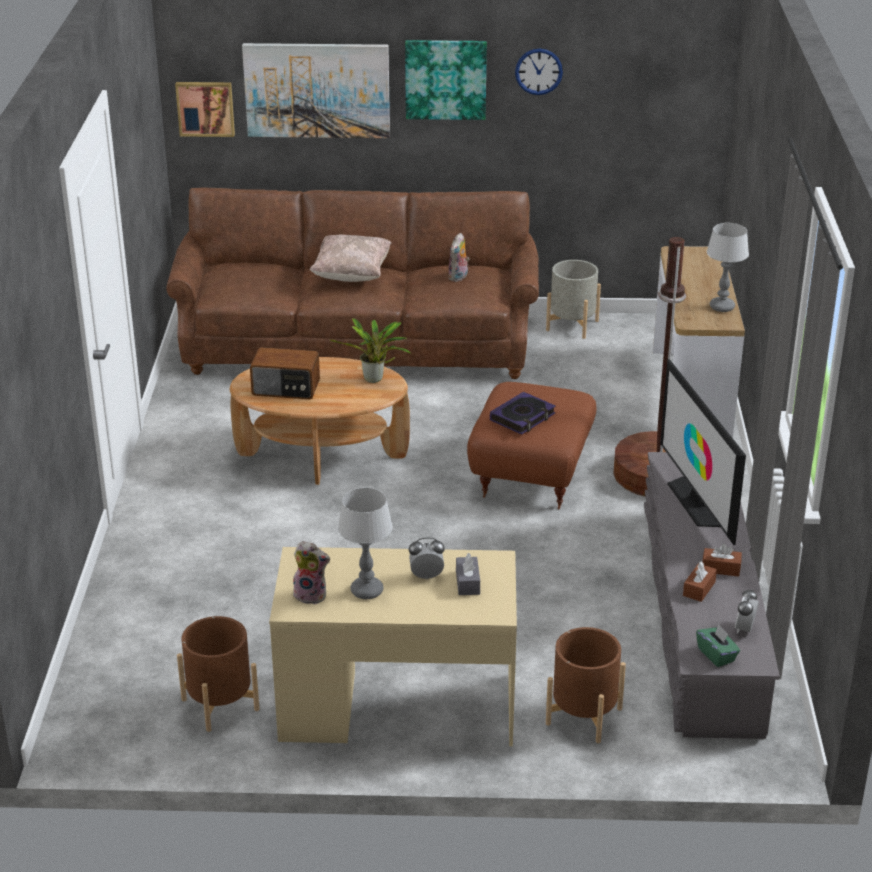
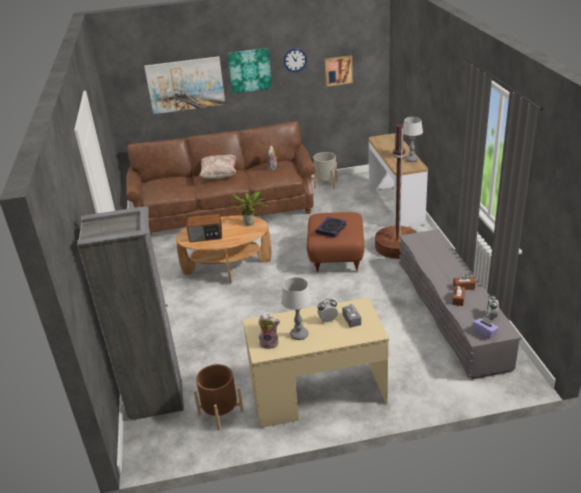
camera: 10 degrees left, 0 degrees up
(119, 661) = (156, 399): none -> grey cabinet
(205, 108) = (129, 102): picture -> picture (338, 70)
(584, 716) = (416, 378): brown planter -> none
(697, 502) = (435, 255): television -> none
(716, 655) = (484, 332): green tissue box -> purple tissue box

